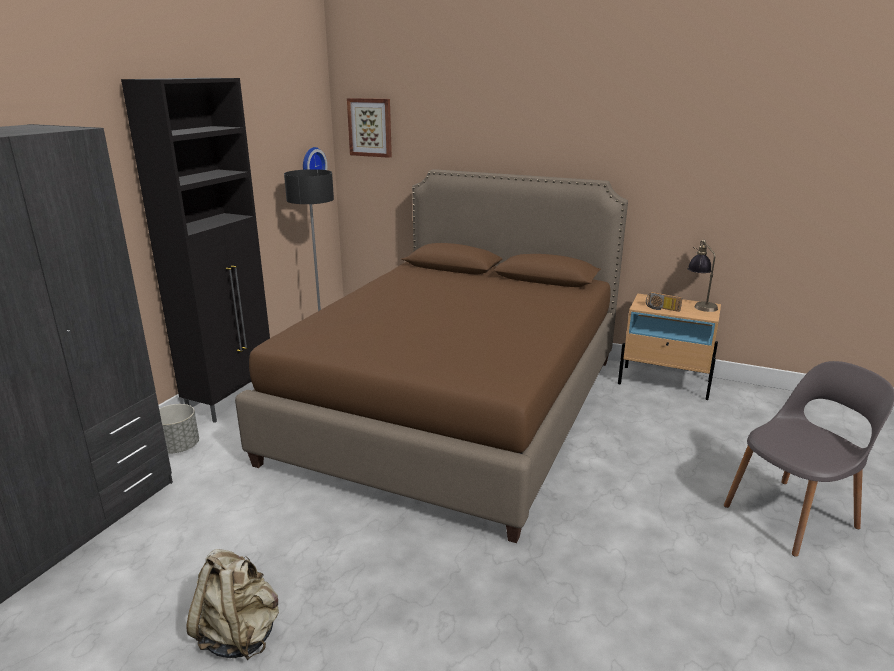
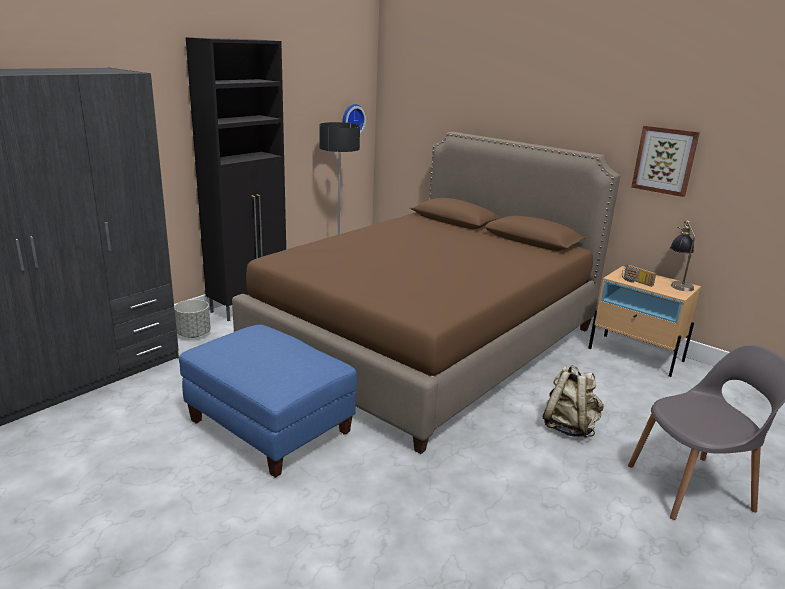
camera: 15 degrees right, 0 degrees up
(240, 635) = (178, 468): beige backpack -> beige backpack (569, 427)
(330, 550) = (270, 427): none -> blue ottoman
(370, 127) = (406, 90): picture -> picture (665, 160)

